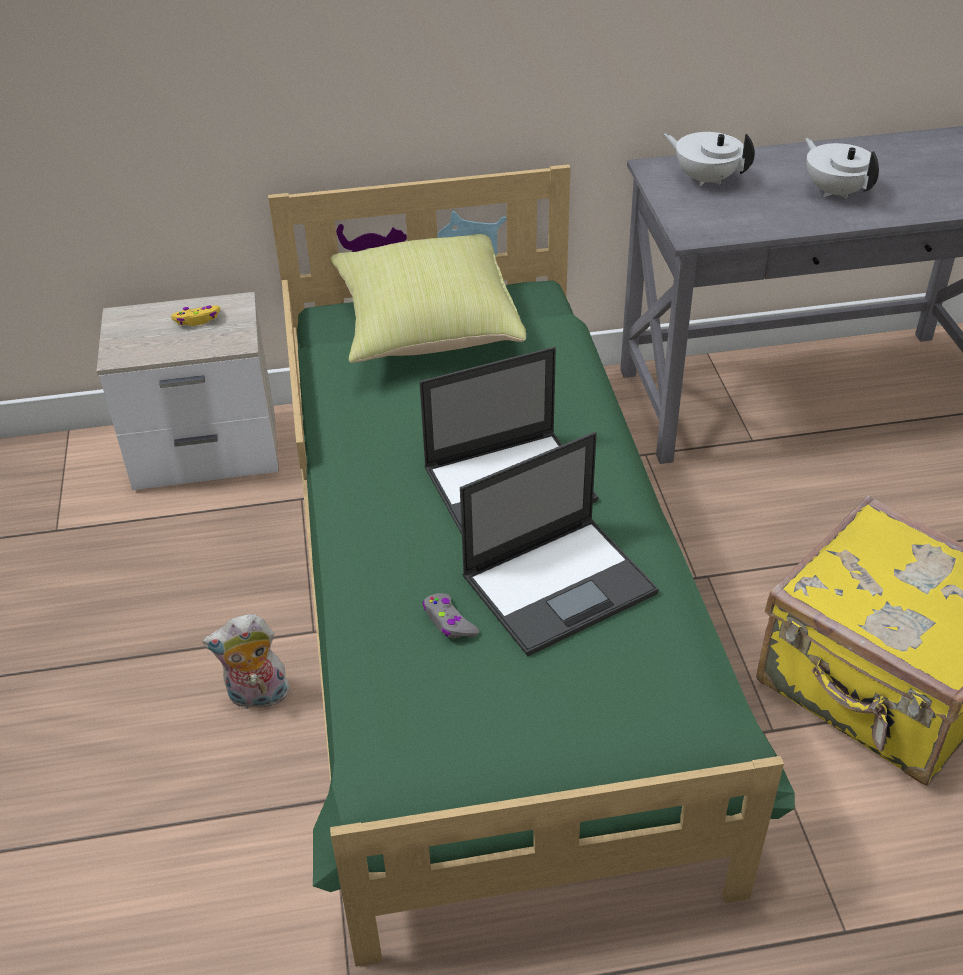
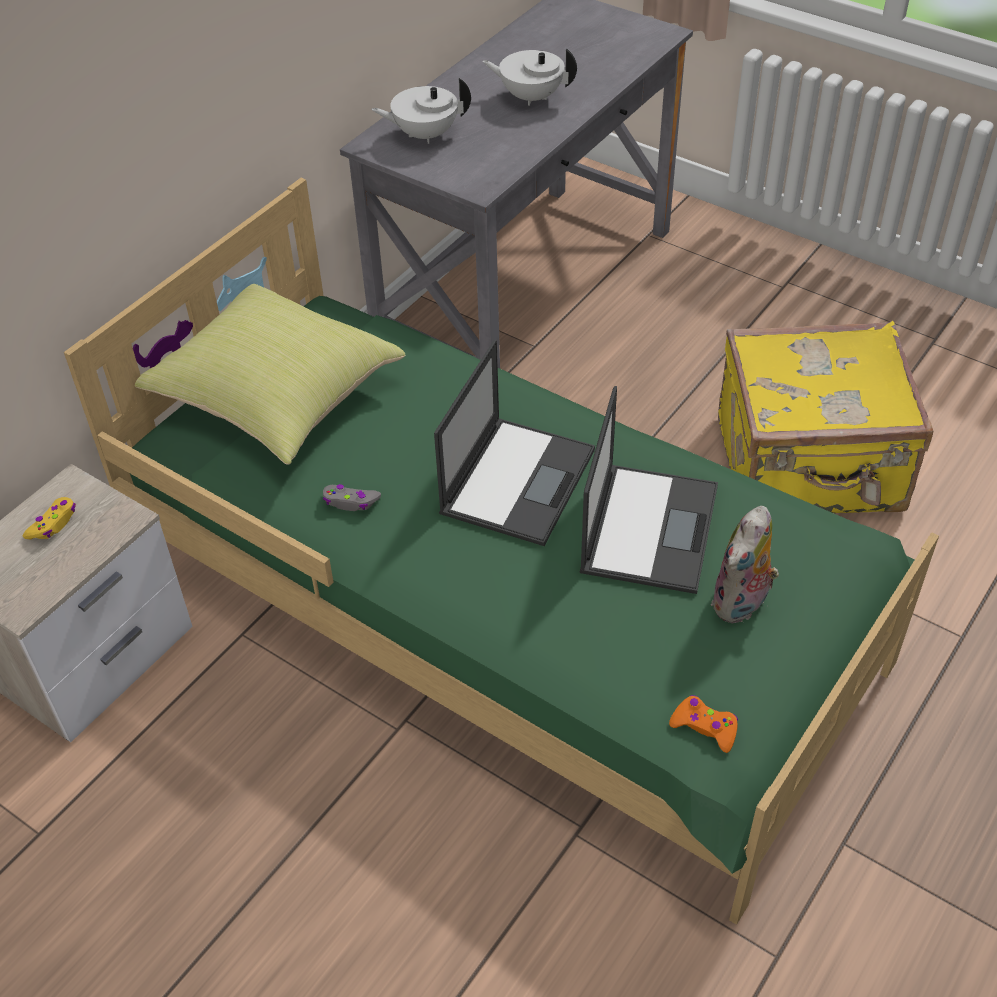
camera: 45 degrees left, 5 degrees up
(257, 697) = (421, 814): plush toy -> plush toy (742, 604)
(397, 752) = (705, 727): none -> orange game controller
(449, 622) = (615, 612): grey game controller -> grey game controller (350, 502)

